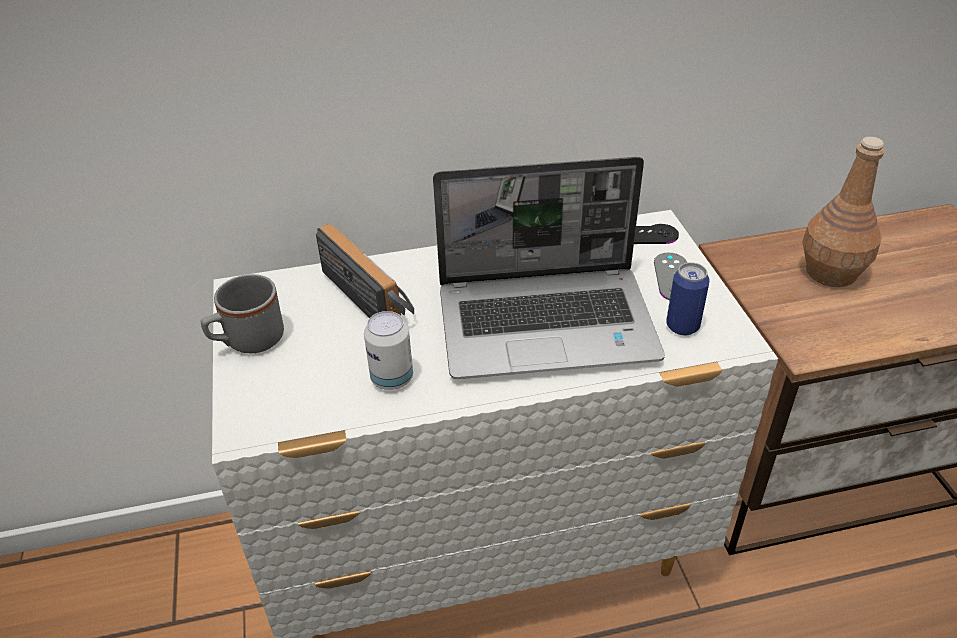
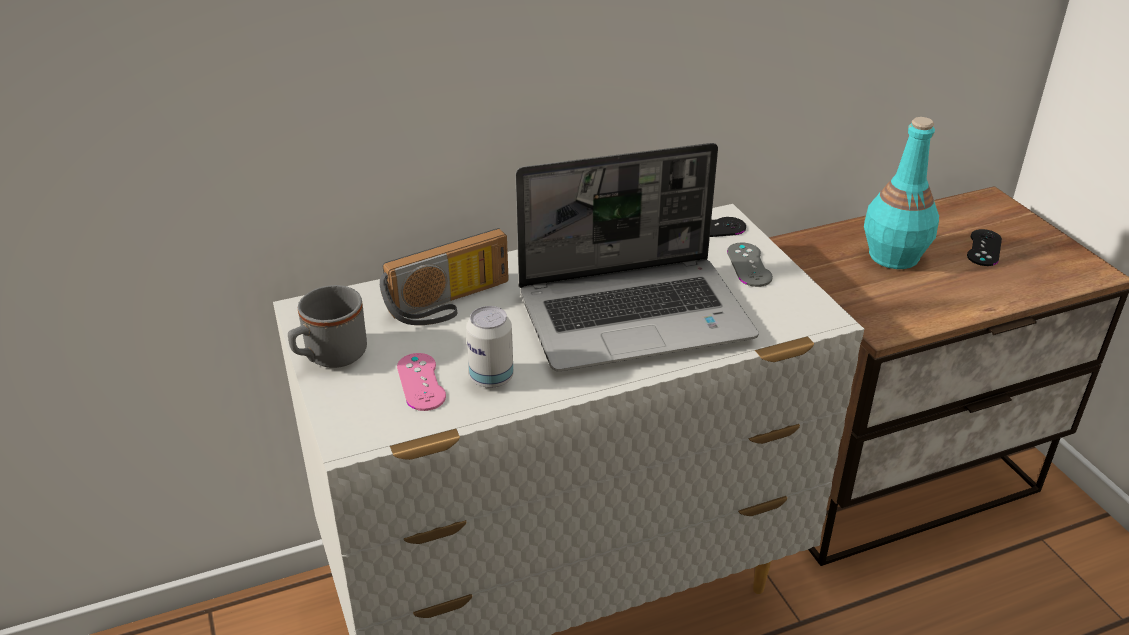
camera: 10 degrees left, 5 degrees down
(324, 376) = (421, 382): none -> pink game controller
(373, 296) = (450, 304): radio -> radio turned 105 degrees clockwise
(682, 326) = (768, 307): can -> none
(830, 272) = (893, 256): brown bottle -> turquoise bottle
(927, 270) = (984, 248): none -> black game controller

